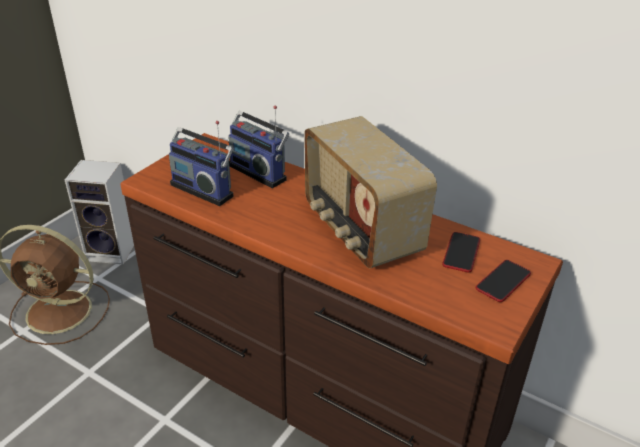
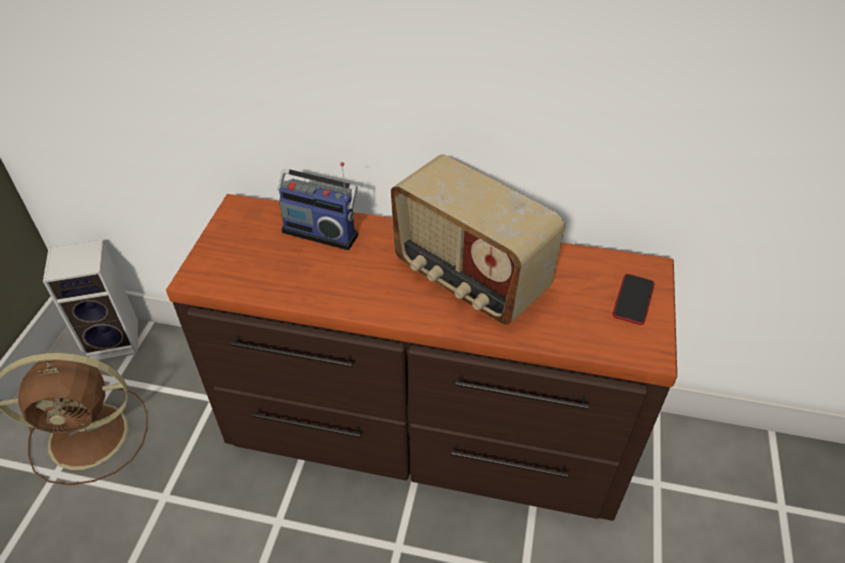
camera: 20 degrees left, 10 degrees up
(204, 189) = (272, 271): radio -> none
(461, 253) = (579, 277): phone -> none

